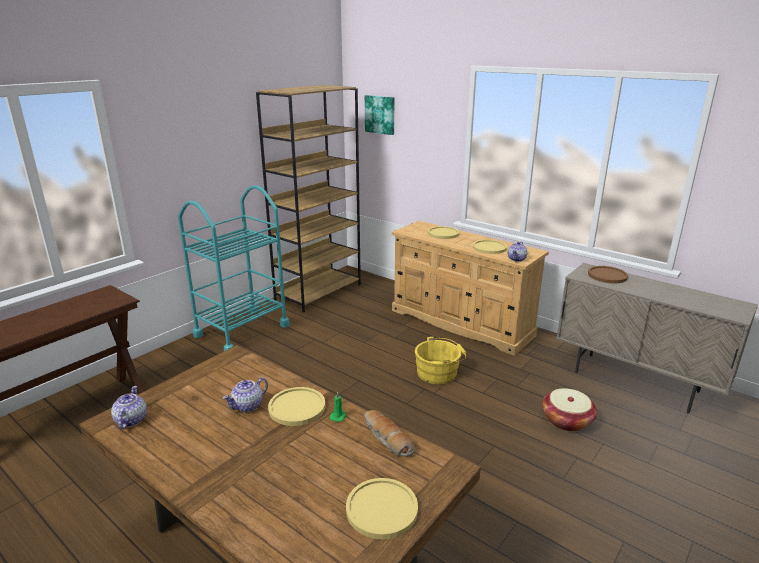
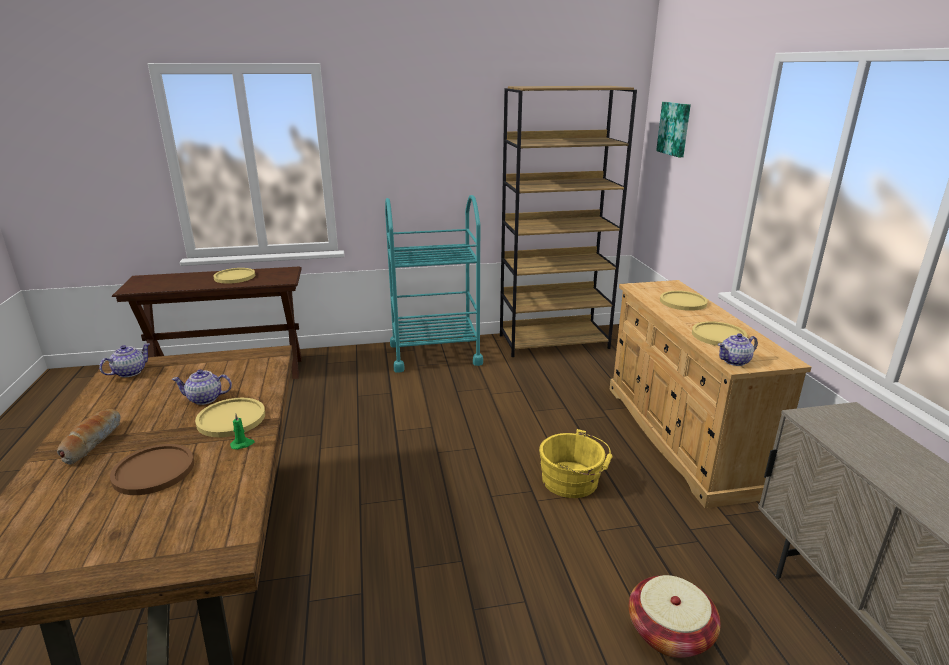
camera: 40 degrees right, 0 degrees up
(382, 509) = (113, 548): yellow plate -> yellow plate (234, 277)
(386, 439) = (236, 488): bread -> bread (92, 442)
(607, 275) = (868, 434): brown plate -> brown plate (153, 471)

